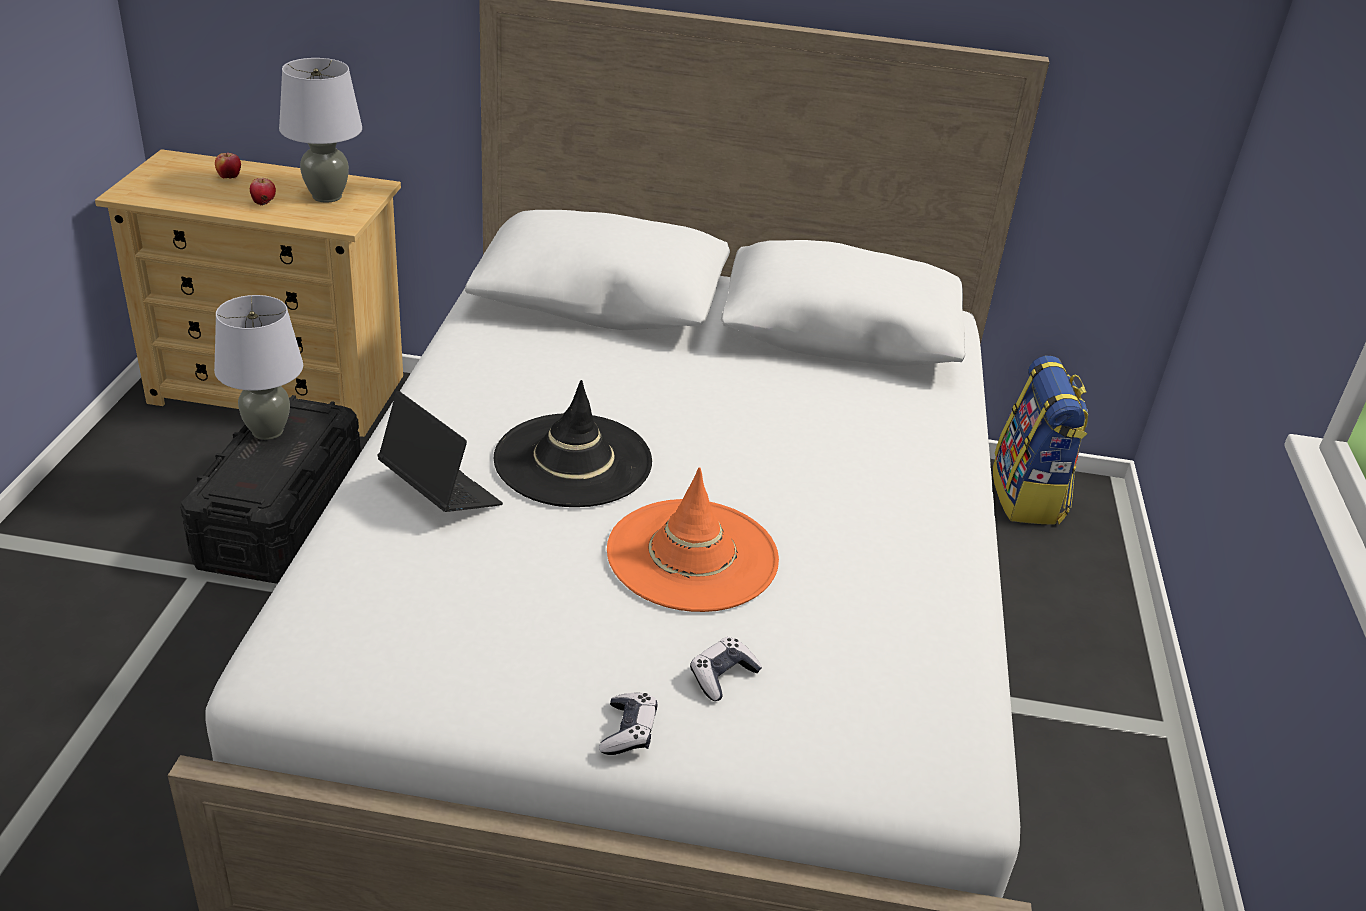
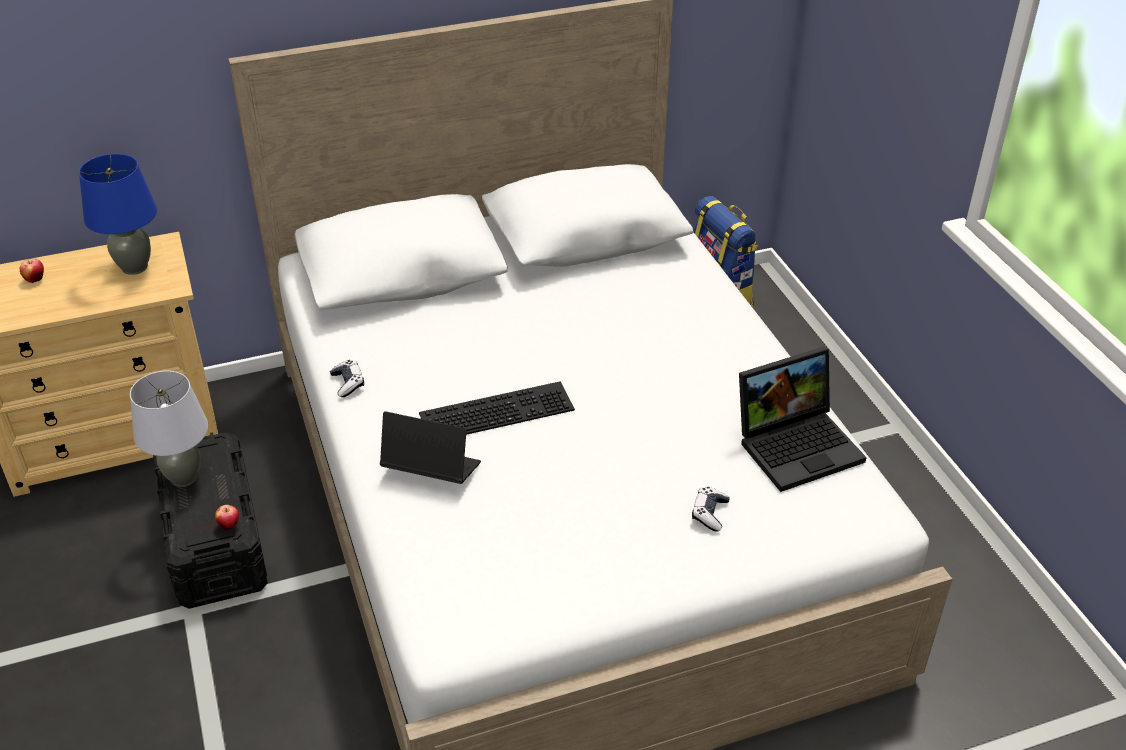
camera: 25 degrees left, 5 degrees up
(264, 203) = (90, 293): apple -> apple (229, 525)
(327, 197) = (135, 267): grey table lamp -> blue table lamp
(573, 461) = (497, 409): black hat -> keyboard
(628, 732) = (686, 573): game controller -> game controller (348, 383)
(692, 555) = (628, 443): orange hat -> none
(914, 646) = (798, 444): none -> laptop

